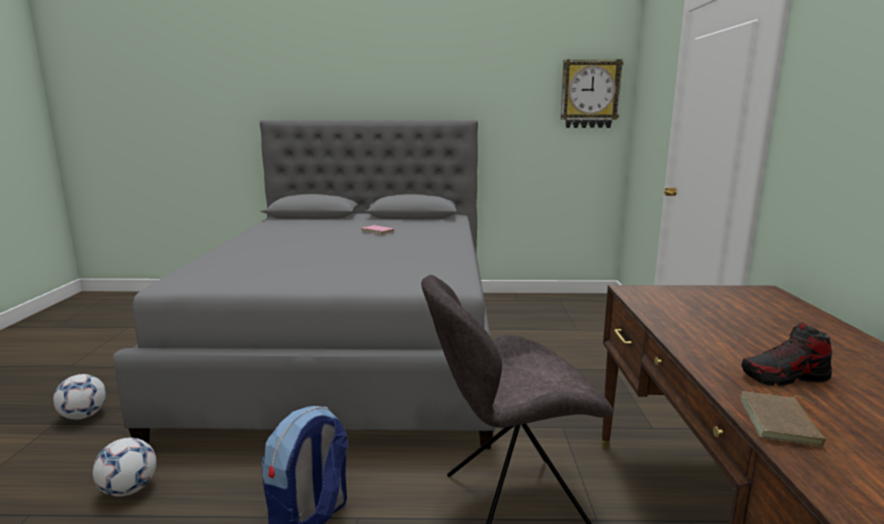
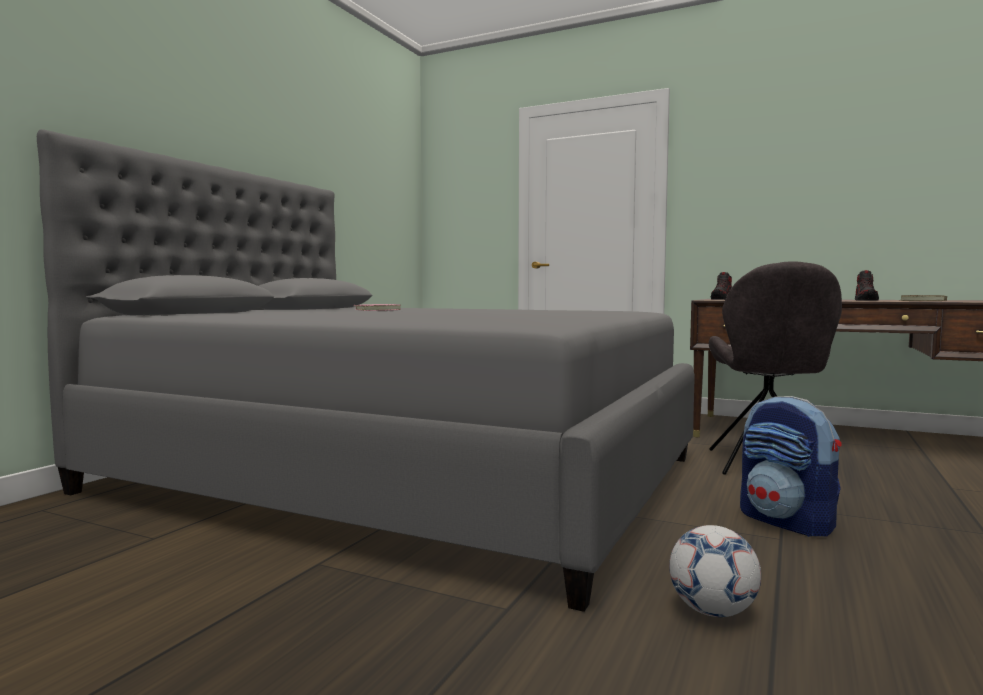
camera: 65 degrees left, 10 degrees down
(84, 416) = (415, 670): football -> none
(589, 94) = (398, 182): wall clock -> none
(682, 294) = (721, 299): none -> shoe

